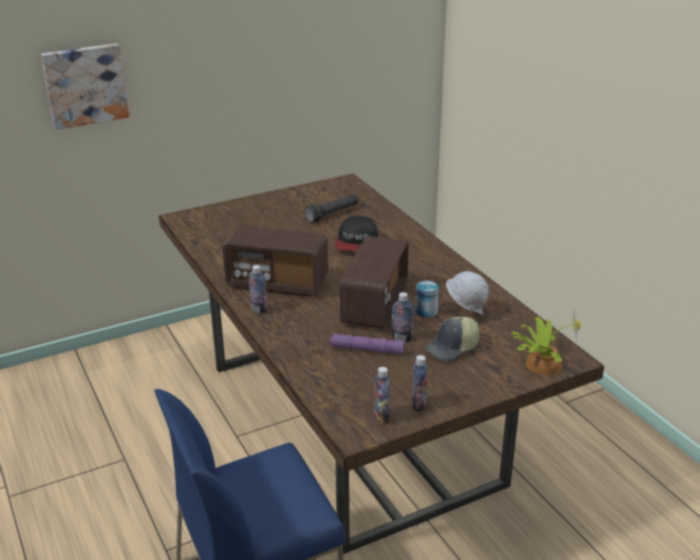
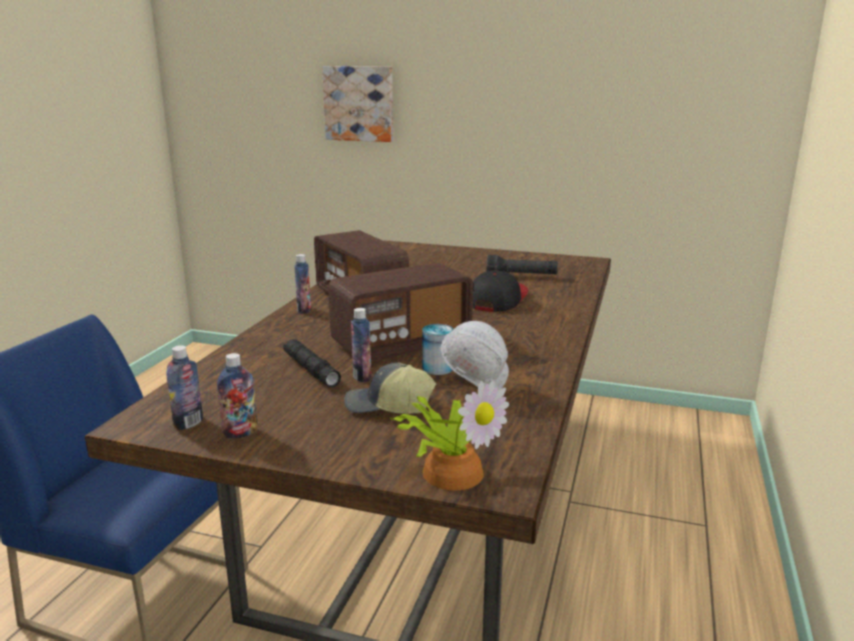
camera: 45 degrees right, 10 degrees down
(357, 242) = (497, 299): cap -> cap turned 150 degrees clockwise
(366, 349) = (311, 370): purple flashlight -> black flashlight

